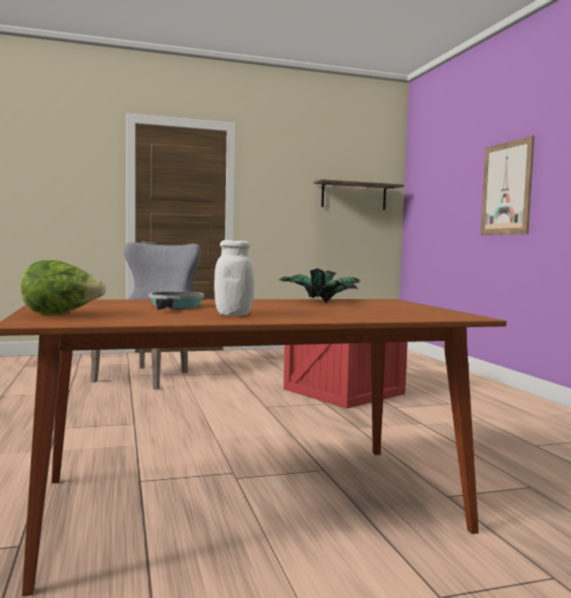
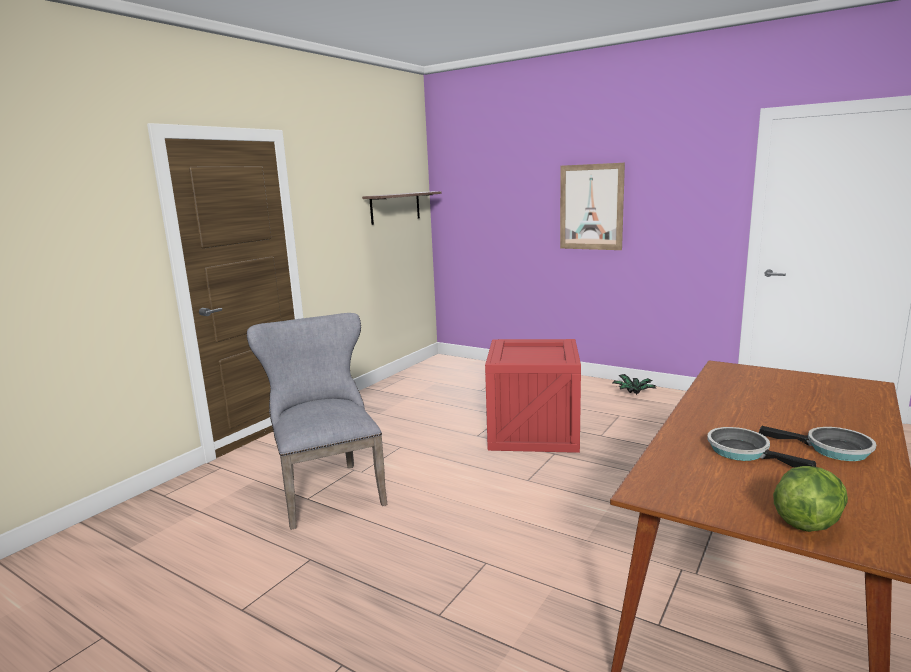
camera: 40 degrees left, 10 degrees up
(233, 314) = (832, 449): white jar -> frying pan
(318, 302) = (729, 392): potted plant -> potted plant (633, 394)

